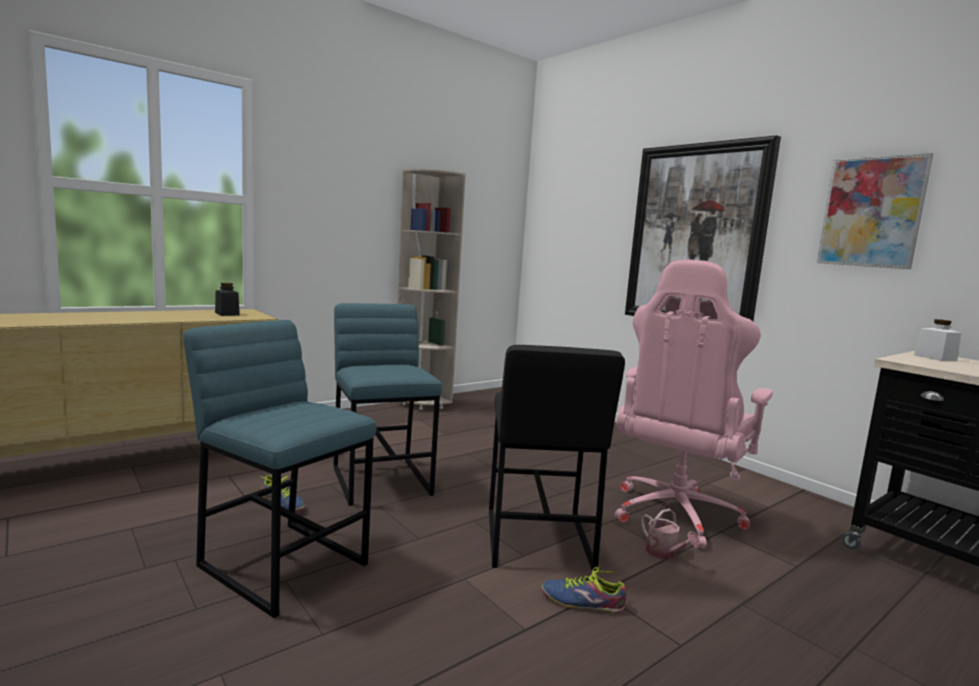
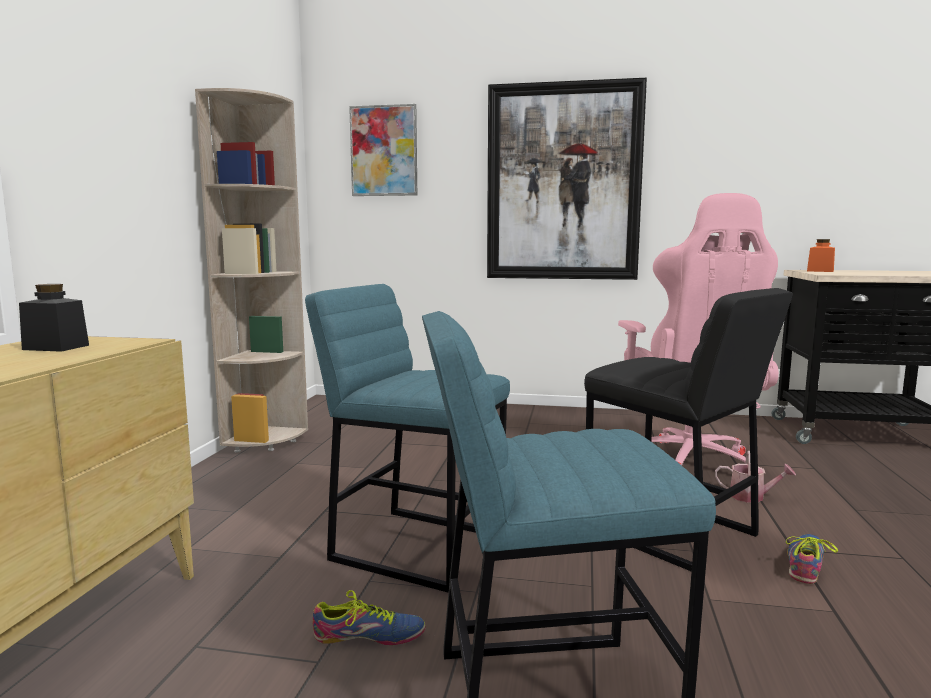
camera: 40 degrees left, 0 degrees up
(582, 602) = (805, 564): shoe -> shoe turned 150 degrees clockwise
(871, 212) = (736, 152): picture -> picture (384, 151)
(935, 358) = (820, 271): white jar -> orange jar

